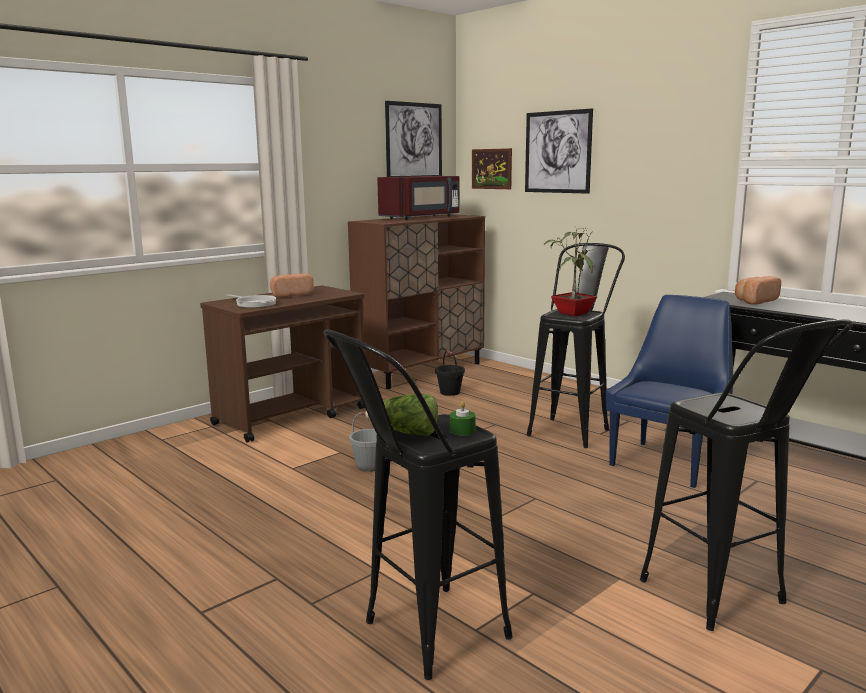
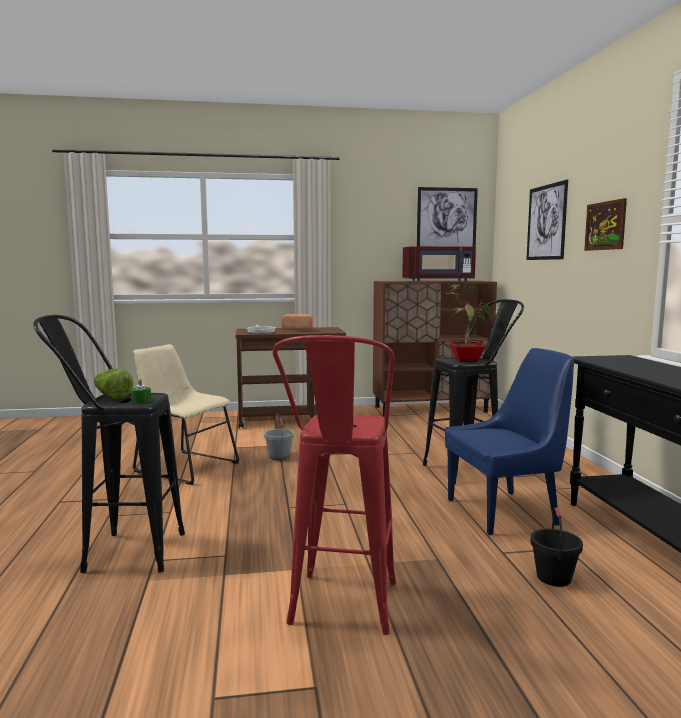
camera: 35 degrees right, 5 degrees down
(276, 510) = (183, 466): none -> beige chair
(450, 392) = (424, 426): black bucket -> black bucket (554, 578)
(492, 169) = (510, 241): picture -> picture (605, 225)
(727, 603) = (341, 614): black stool -> red stool
(754, 301) = (627, 363): bread -> none

